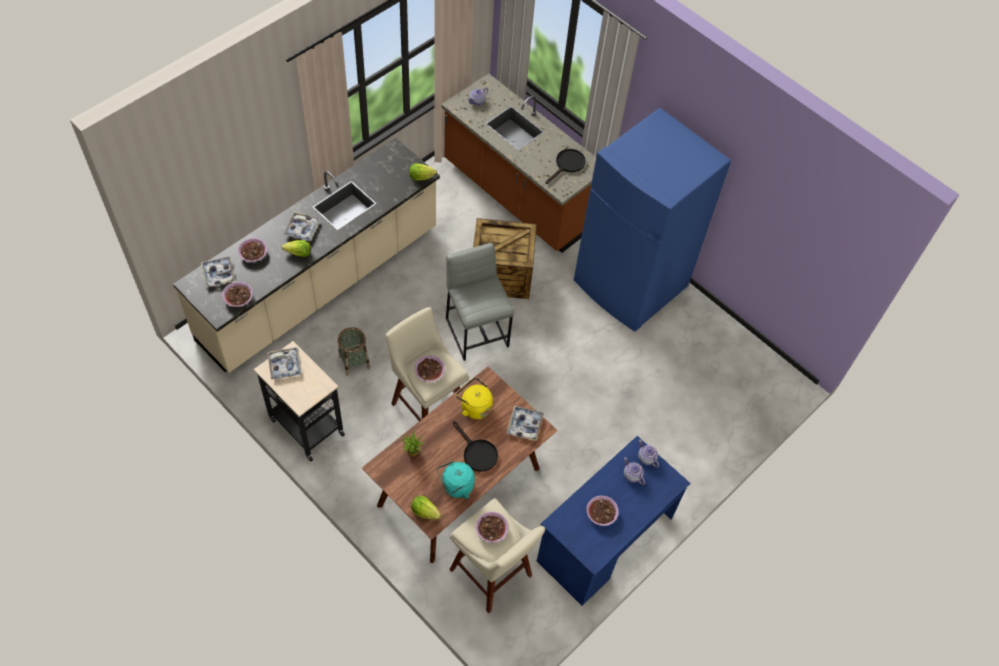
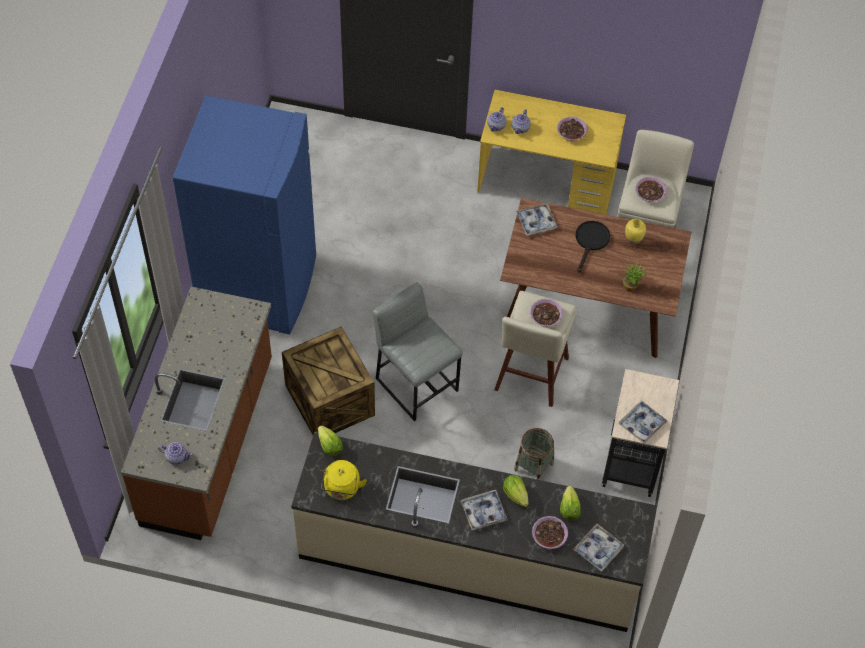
camera: 120 degrees left, 0 degrees up
(238, 298) = (609, 511): bowl -> none
(425, 511) = (673, 248): lettuce -> lettuce (569, 509)
(456, 486) = (633, 239): turquoise kettle -> yellow vase
(474, 407) = (549, 267): yellow kettle -> yellow kettle (342, 489)
(476, 331) = (416, 383): grey chair -> grey chair turned 105 degrees clockwise
(567, 165) = (214, 323): black frying pan -> none
(604, 539) = (547, 182): blue desk -> yellow desk

